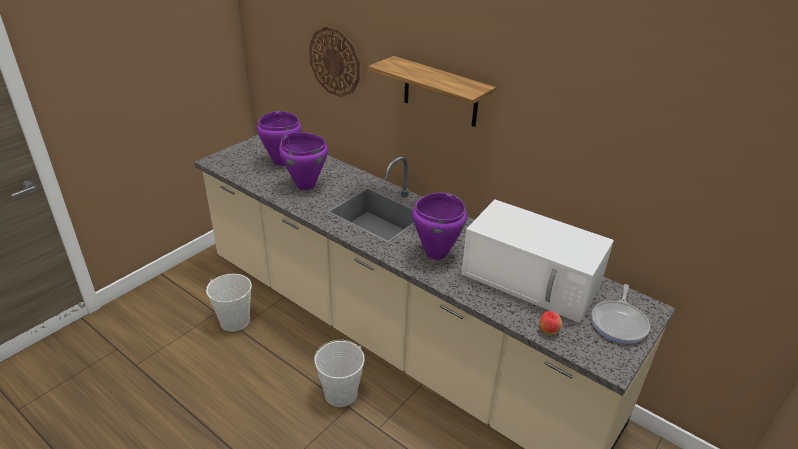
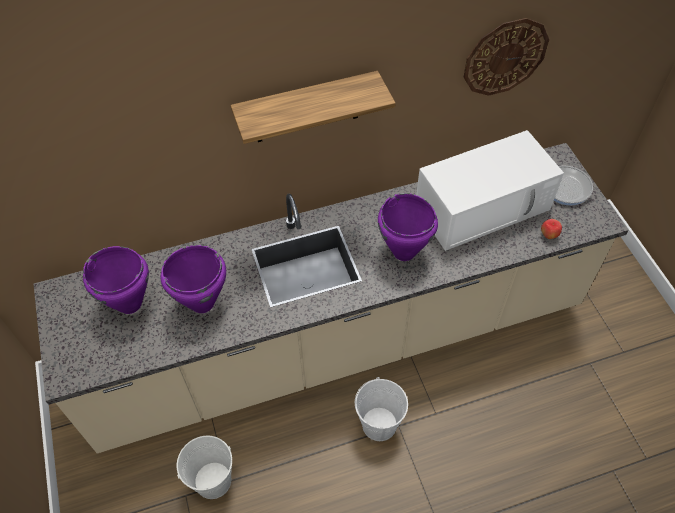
camera: 55 degrees left, 20 degrees up
(335, 62) = (131, 154): wall clock -> wall clock (505, 57)

